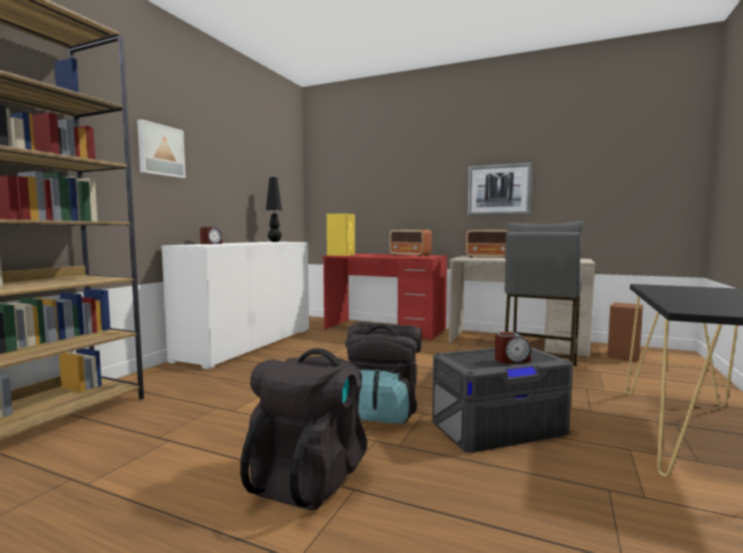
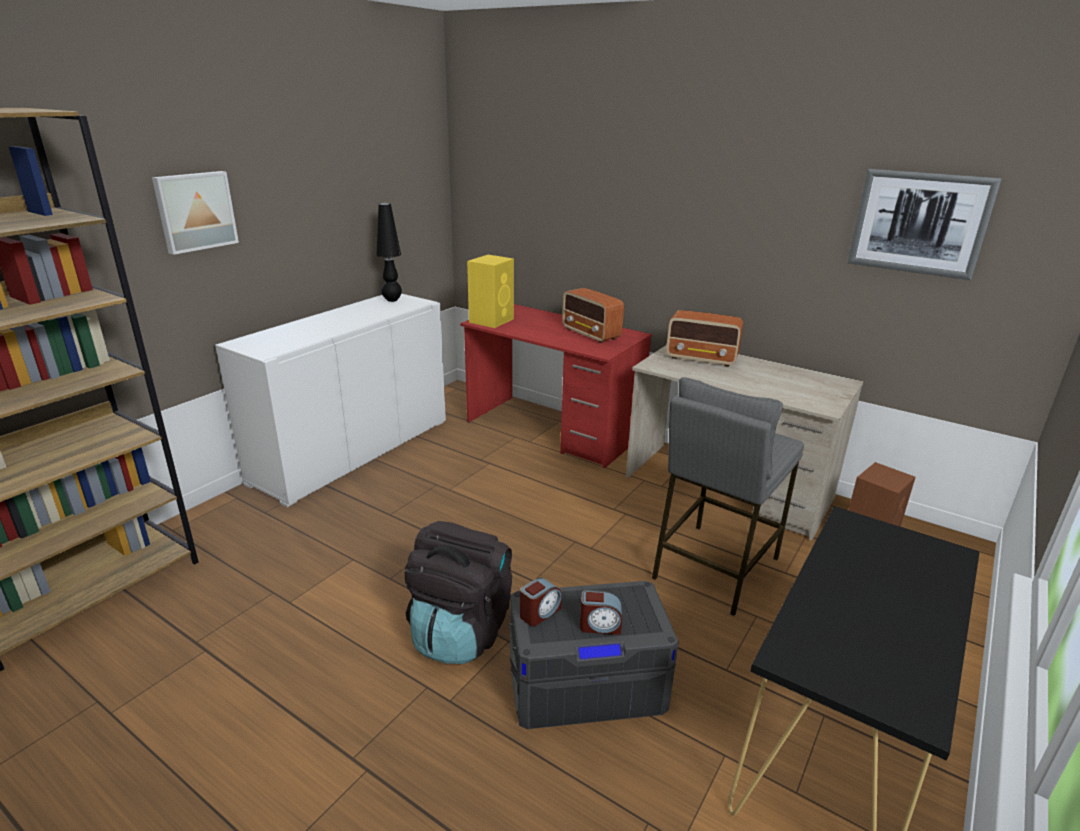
camera: 10 degrees right, 20 degrees up
(211, 244) = (287, 330): alarm clock -> alarm clock (539, 612)
(310, 477) = (330, 740): black backpack -> none
(498, 190) = (739, 244): picture -> picture (919, 223)

